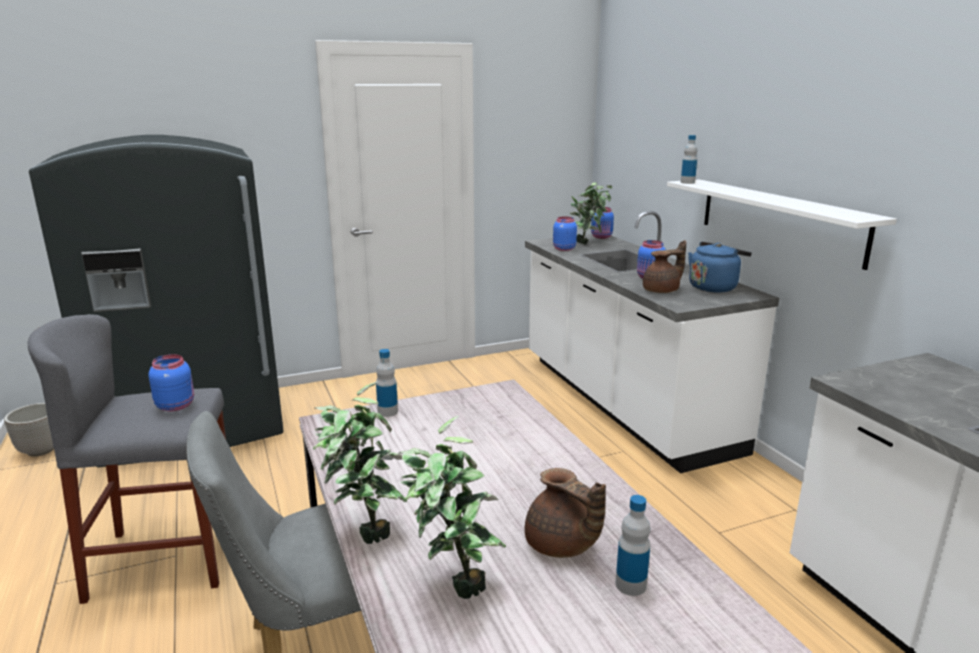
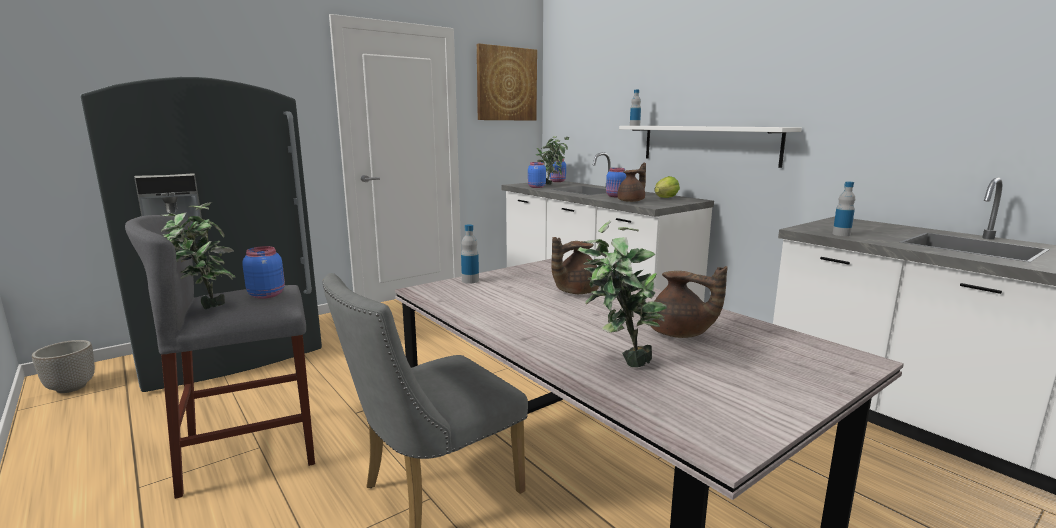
camera: 15 degrees left, 5 degrees down
(364, 531) = (517, 343): potted plant -> potted plant (206, 306)
(492, 447) = (574, 291): none -> brown teapot
(543, 109) = (506, 84): none -> picture
(630, 585) = (750, 346): bottle -> bottle (841, 234)
(714, 287) = (665, 198): blue kettle -> lettuce

